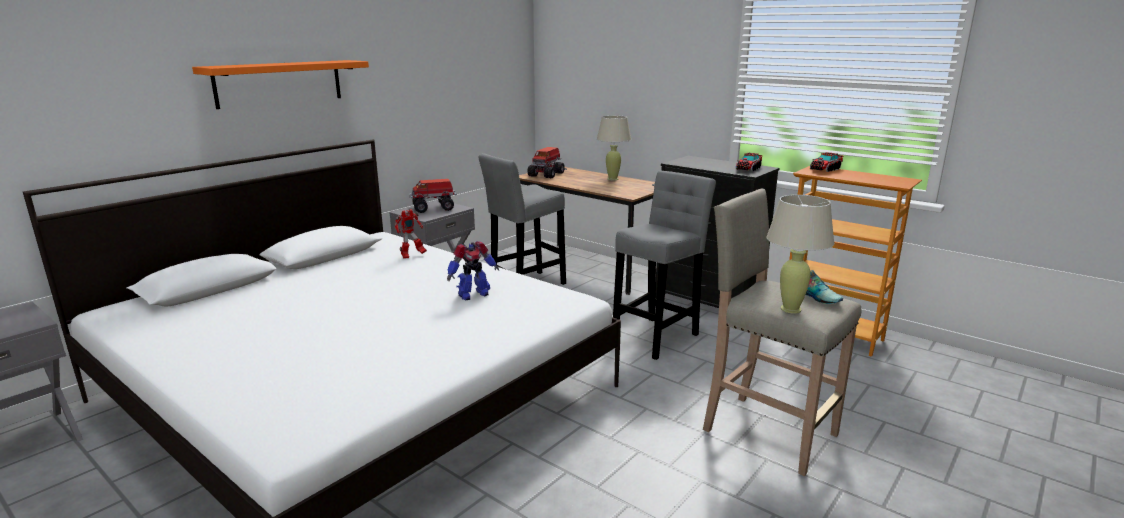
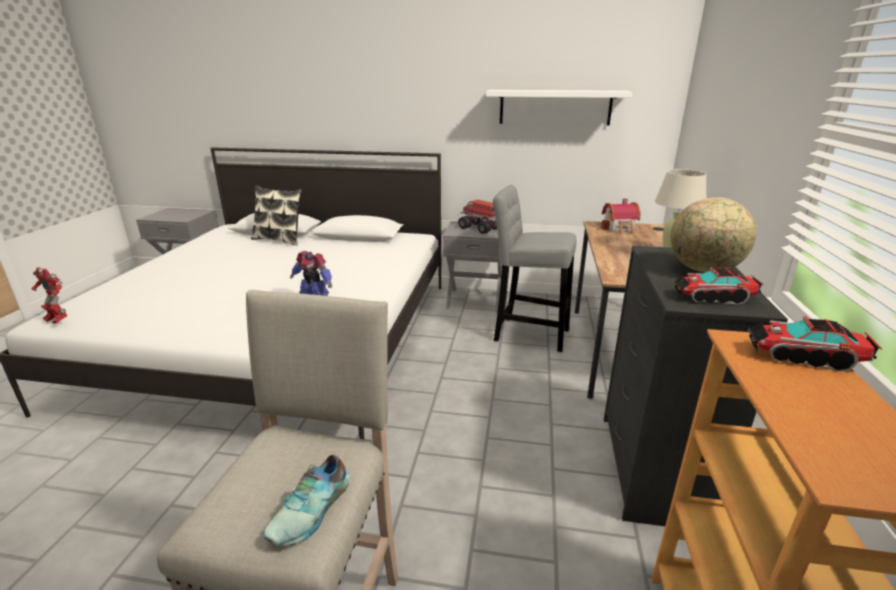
camera: 60 degrees right, 5 degrees up
(248, 289) = (279, 239): none -> pillow
(279, 83) = (365, 95): orange shelf -> none
(412, 256) = (384, 257): toy robot -> toy robot (57, 321)
(458, 80) = (555, 107): none -> white shelf
(547, 174) = (620, 229): toy truck -> toy house
(658, 336) = (502, 453): grey stool -> none
(714, 163) = (704, 270): none -> globe
(791, 309) = (240, 490): beige table lamp -> none

